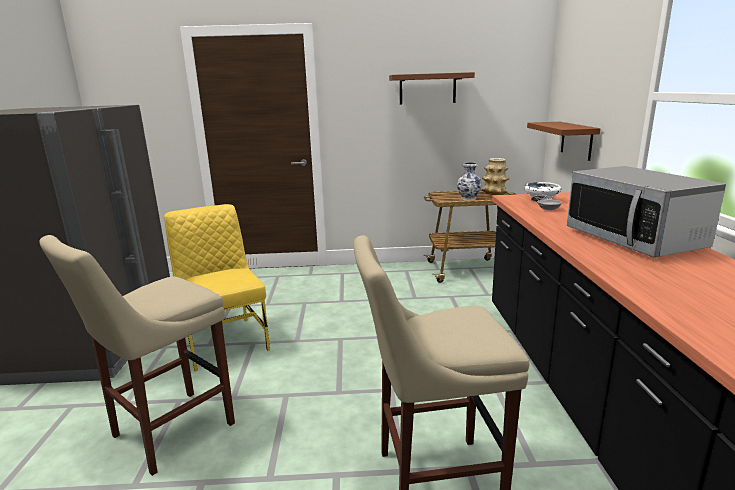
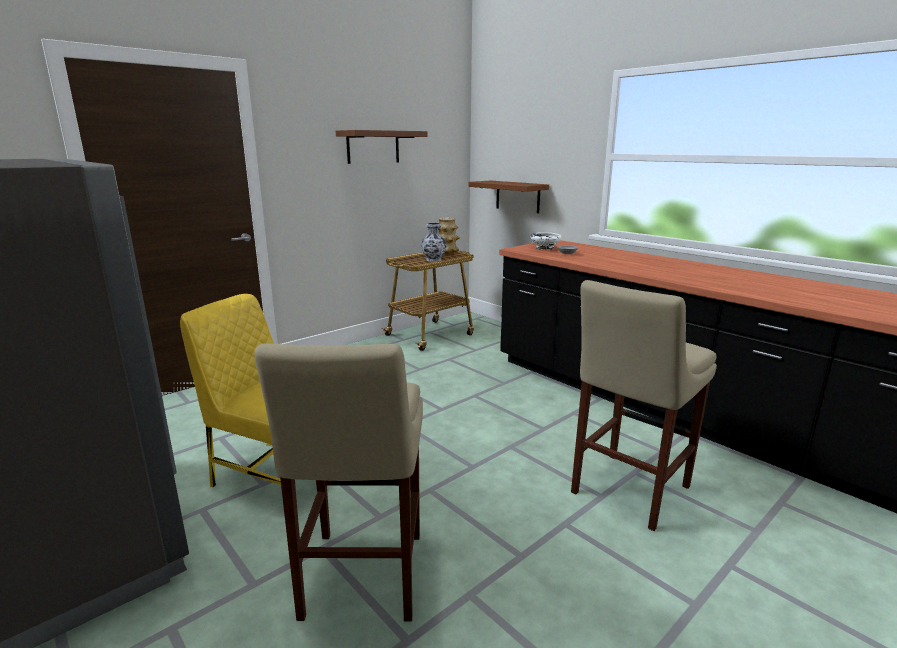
camera: 40 degrees left, 0 degrees up
(633, 239) = (662, 264): microwave -> none

